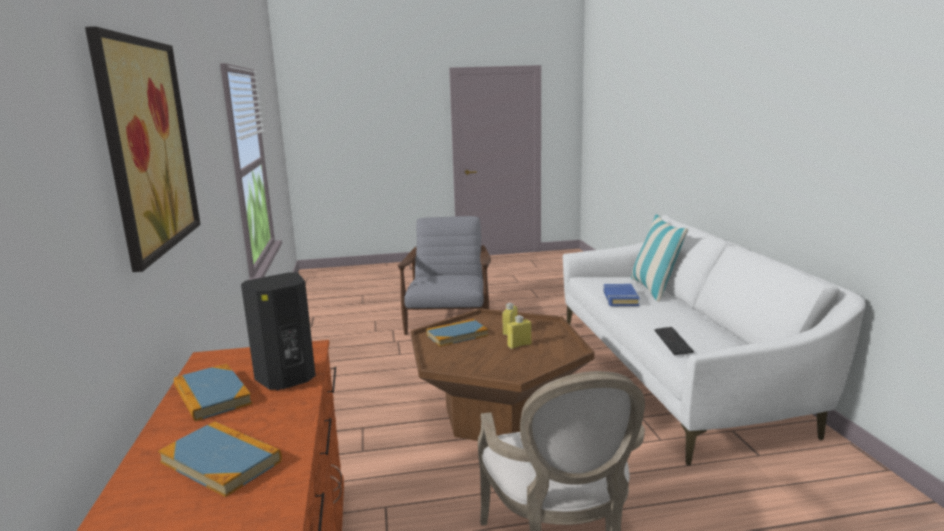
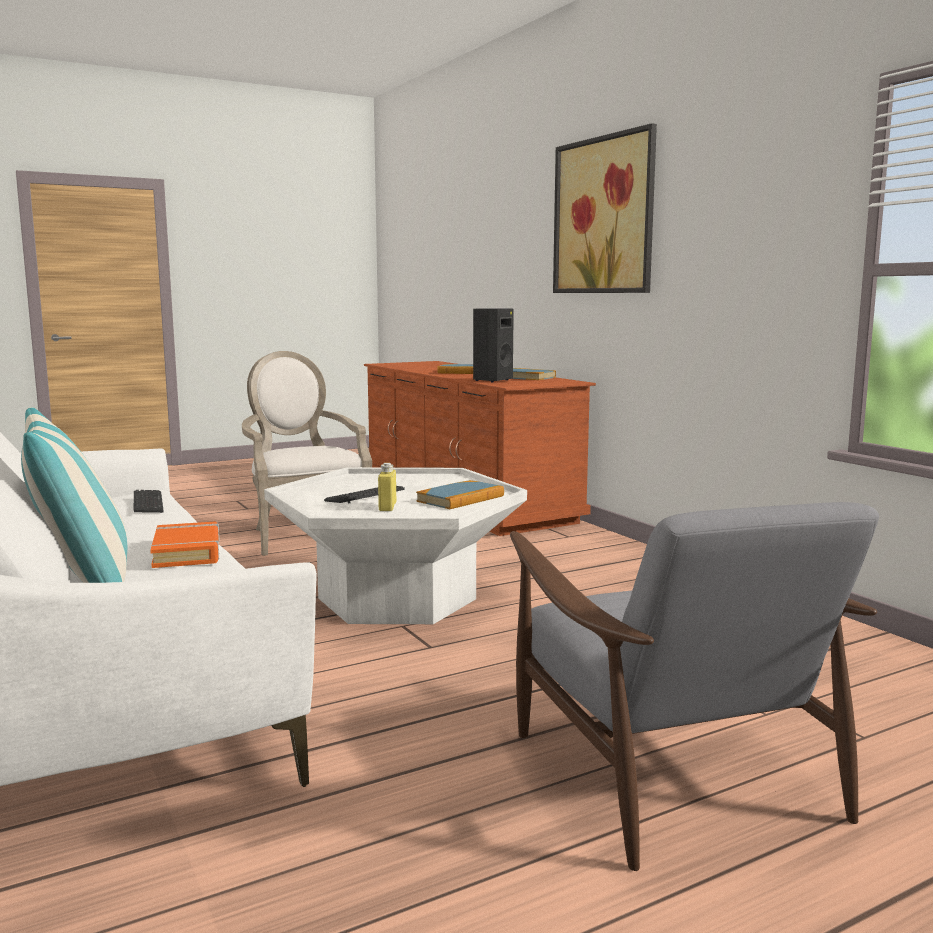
camera: 160 degrees right, 5 degrees down
(499, 415) = (396, 599): brown coffee table -> white coffee table
(519, 345) = (365, 496): yellow bottle -> keyboard
(620, 298) = (187, 552): blue book -> orange book

